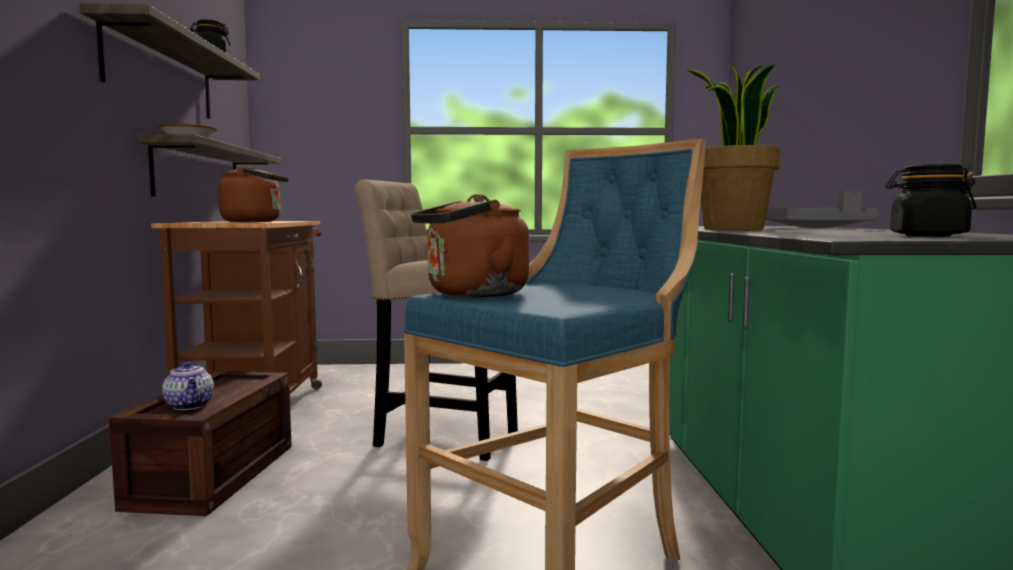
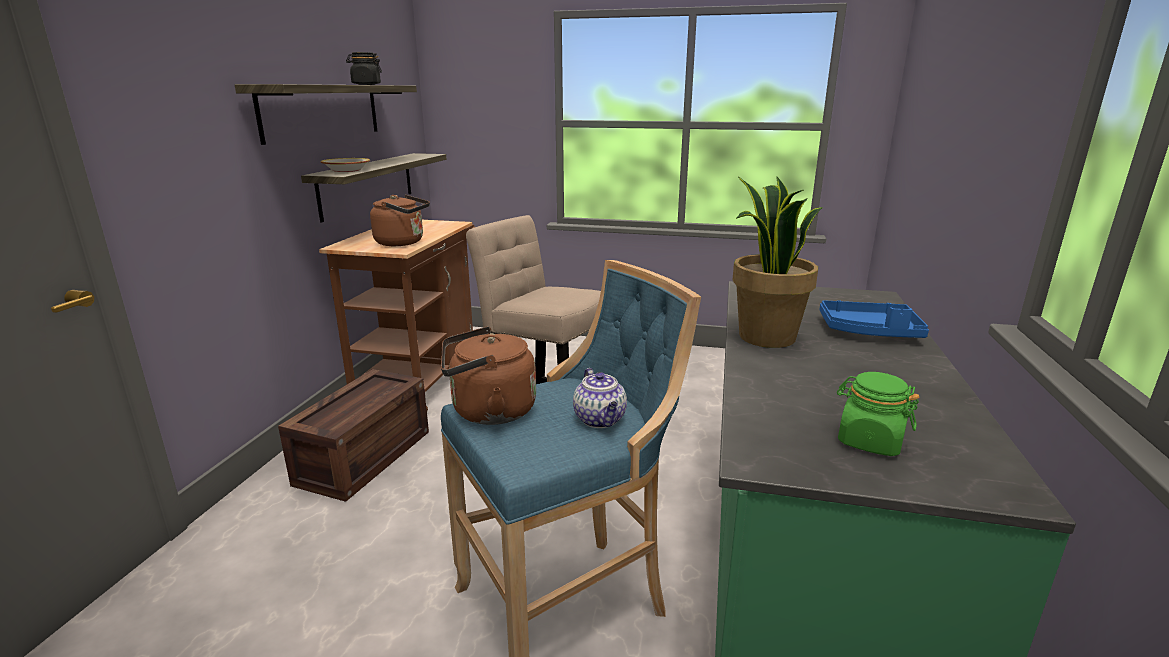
camera: 15 degrees right, 15 degrees up
(190, 406) = (337, 415): teapot -> teapot (600, 420)
(817, 228) = (869, 331): grey tray -> blue tray
(927, 235) = (869, 441): black jar -> green jar

